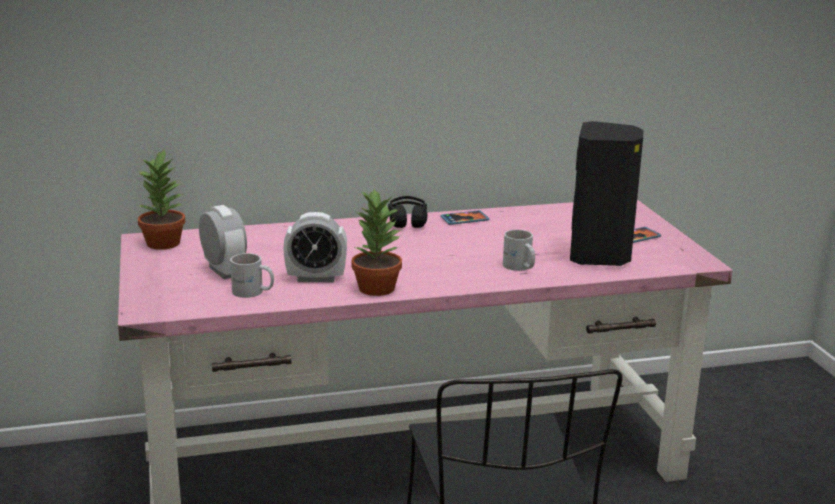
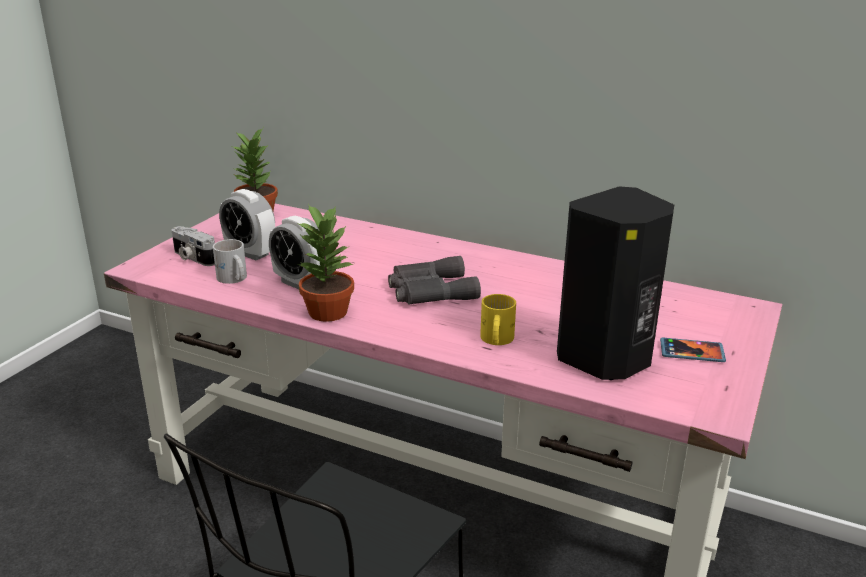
camera: 40 degrees right, 5 degrees up
(179, 289) = (192, 258): none -> camera
(224, 271) = (250, 253): alarm clock -> alarm clock turned 120 degrees clockwise
(407, 220) = (481, 253): black headphones -> none
(419, 253) = (429, 290): none -> grey binoculars
(464, 219) = (537, 269): phone -> none
(519, 267) = (495, 340): white mug -> yellow mug

